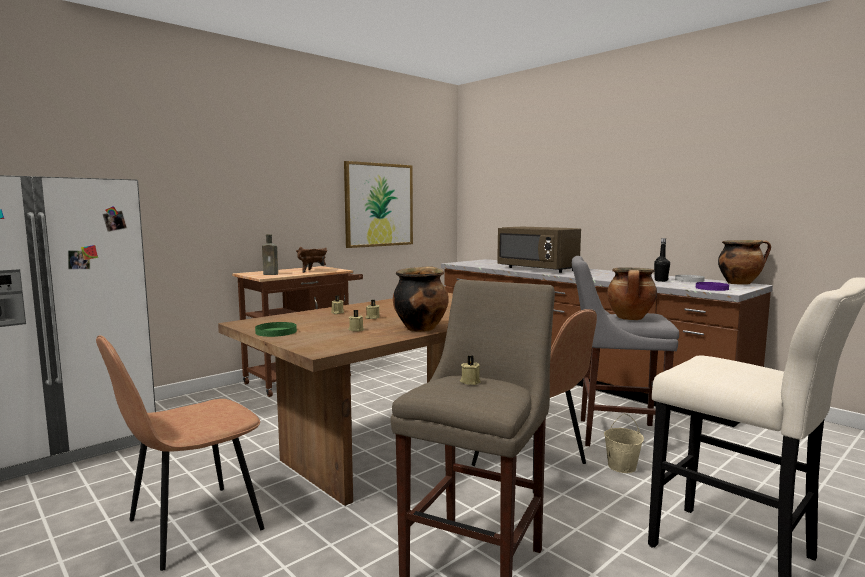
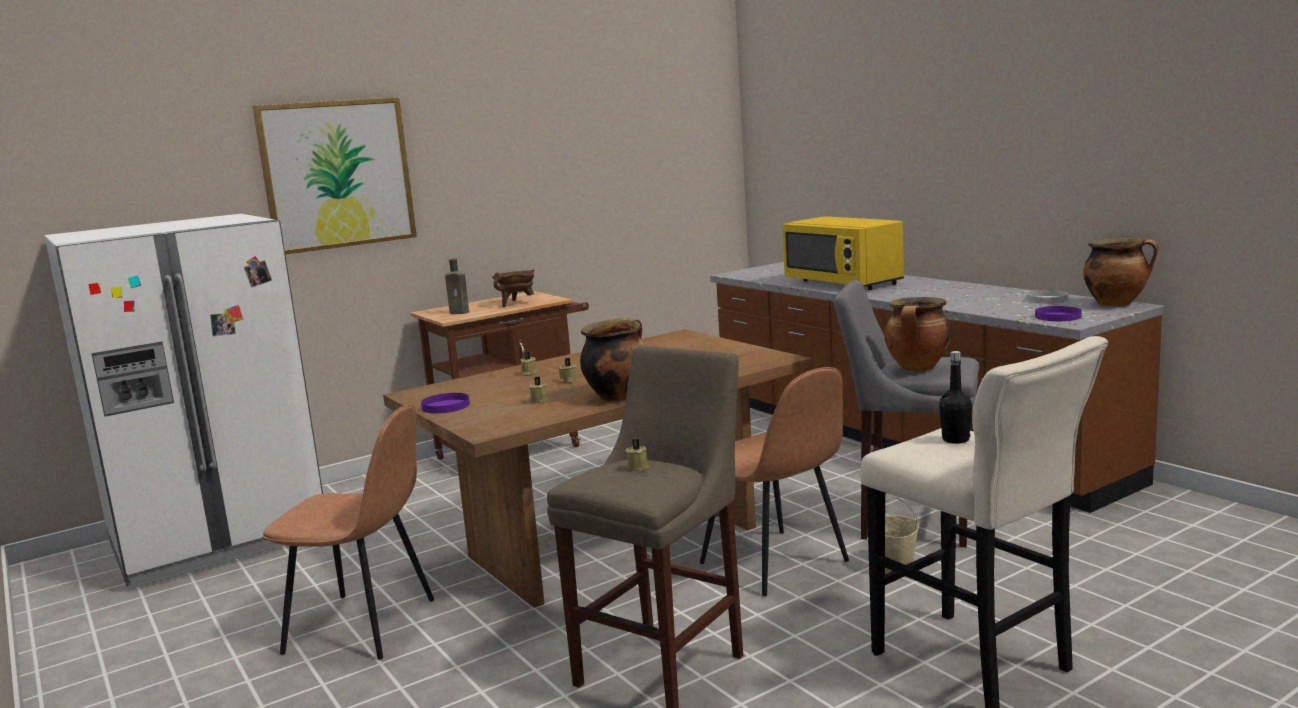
camera: 10 degrees right, 5 degrees up
(191, 526) = (364, 626): brown chair -> brown chair turned 135 degrees counterclockwise
(275, 332) = (445, 406): green plate -> purple plate
(379, 205) = (615, 193): picture -> picture (337, 174)
(538, 269) = (843, 283): brown microwave -> yellow microwave
(661, 281) = (1002, 302): black bottle -> black bottle (955, 440)

